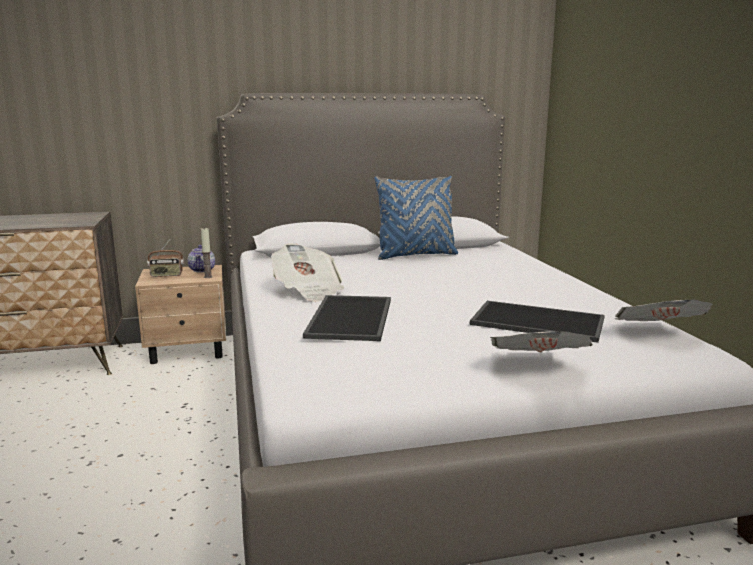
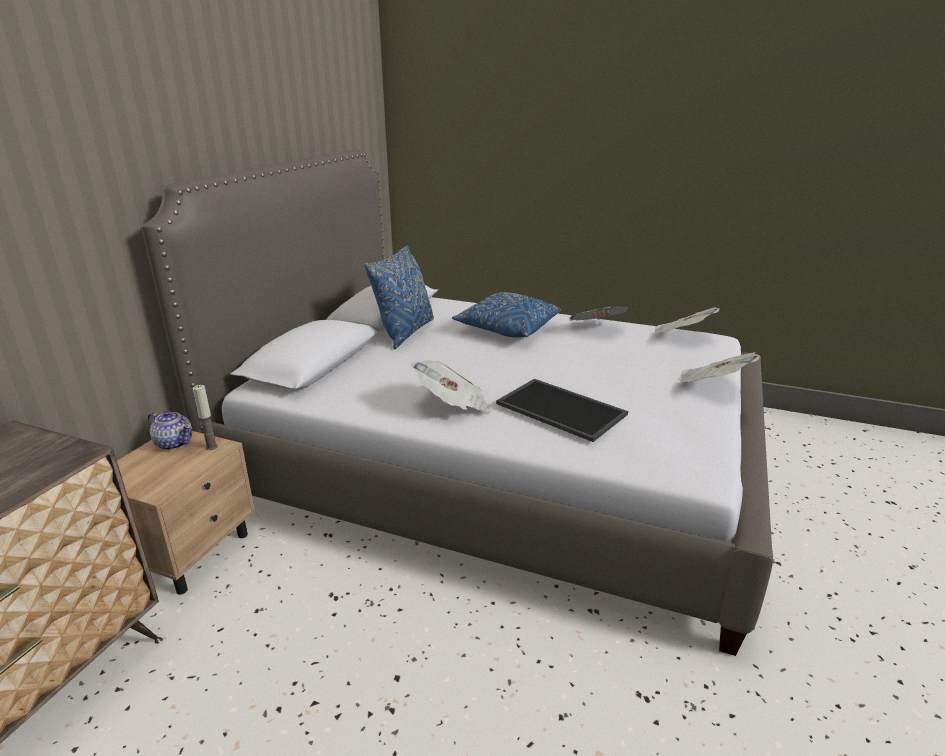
camera: 55 degrees left, 10 degrees up
(166, 275) = (151, 472): radio -> none
(494, 275) = (507, 329): none -> blue pillow
(536, 322) = (628, 355): tray -> none
(578, 300) = (596, 329): none -> newspaper

